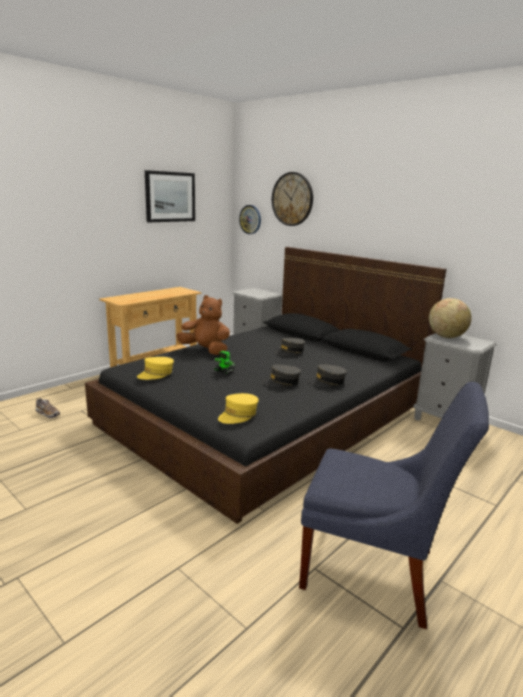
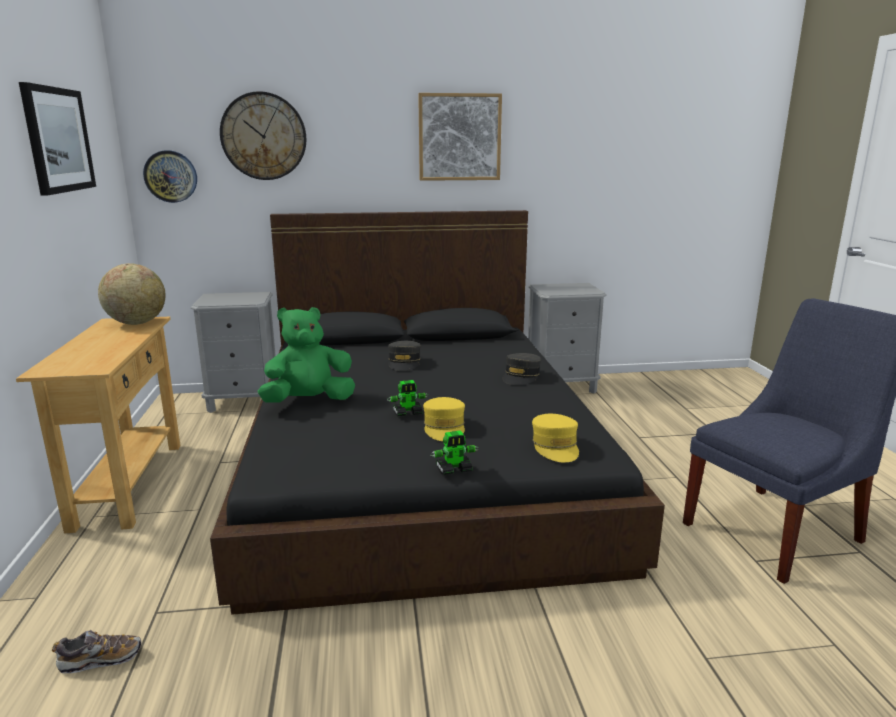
camera: 50 degrees left, 0 degrees up
(156, 374) = (346, 456): yellow cap -> yellow cap (444, 428)
(175, 399) = (454, 470): none -> toy robot
(206, 350) = (309, 401): brown plush toy -> green plush toy
(281, 382) = (490, 396): grey cap -> none
(405, 206) = (459, 137): none -> picture
(446, 336) = (552, 289): globe -> globe (137, 323)

